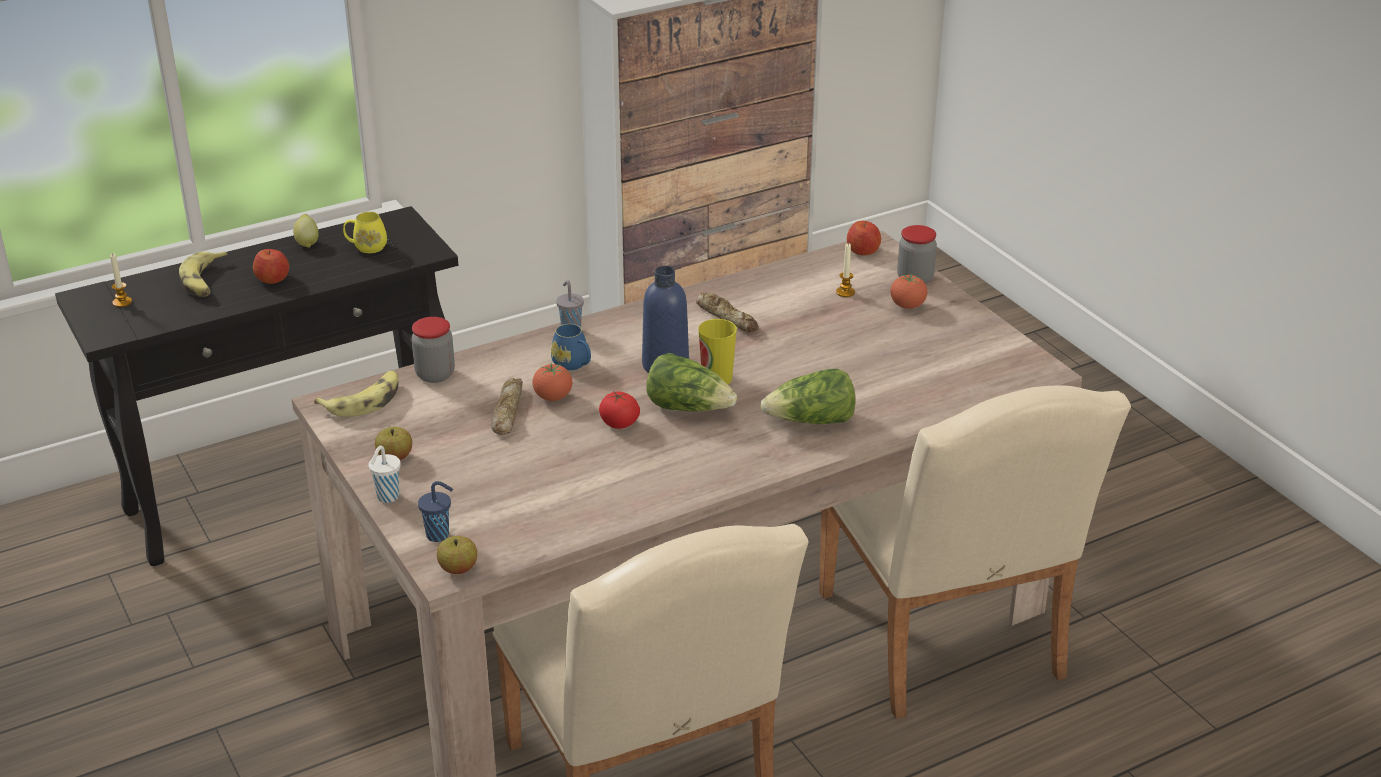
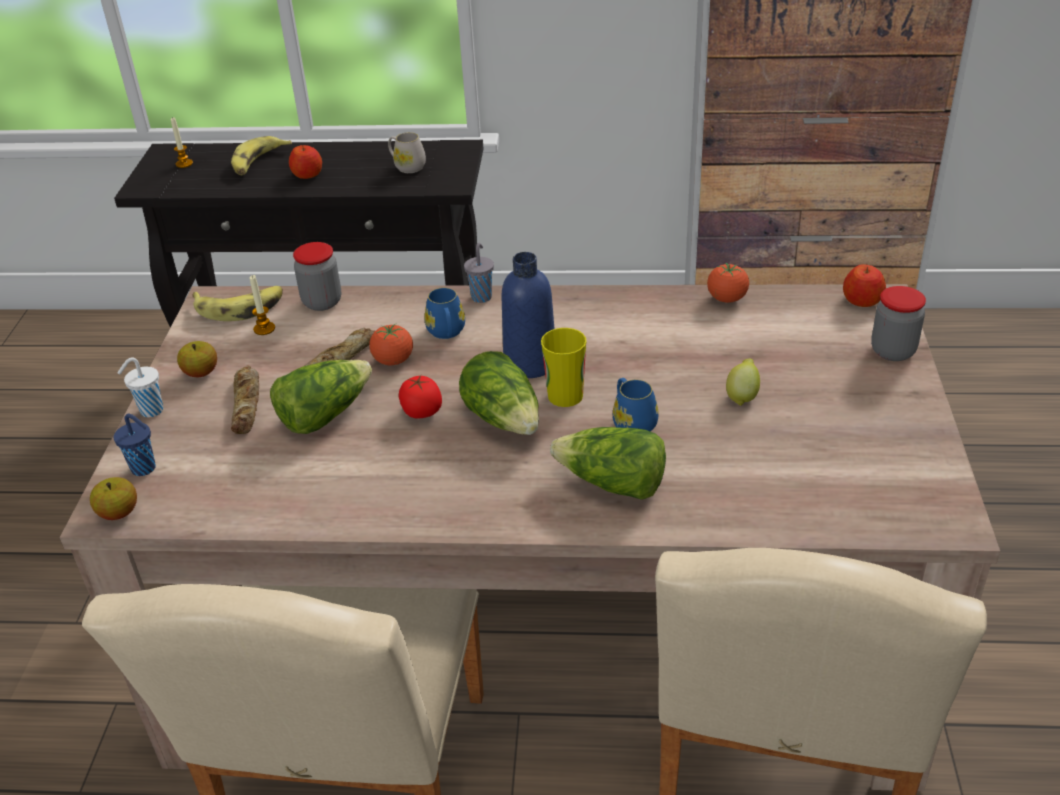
camera: 35 degrees right, 5 degrees up
(307, 243) = (367, 150): lemon -> lemon (742, 396)
(366, 247) = (407, 166): yellow mug -> white mug
(542, 451) = (324, 414): none -> lettuce
(727, 317) = (643, 330): bread -> bread (247, 405)
(784, 380) = (632, 422): none -> blue mug
(845, 292) = (797, 342): candle -> candle (264, 329)
(907, 306) = (854, 381): tomato -> tomato (727, 299)

